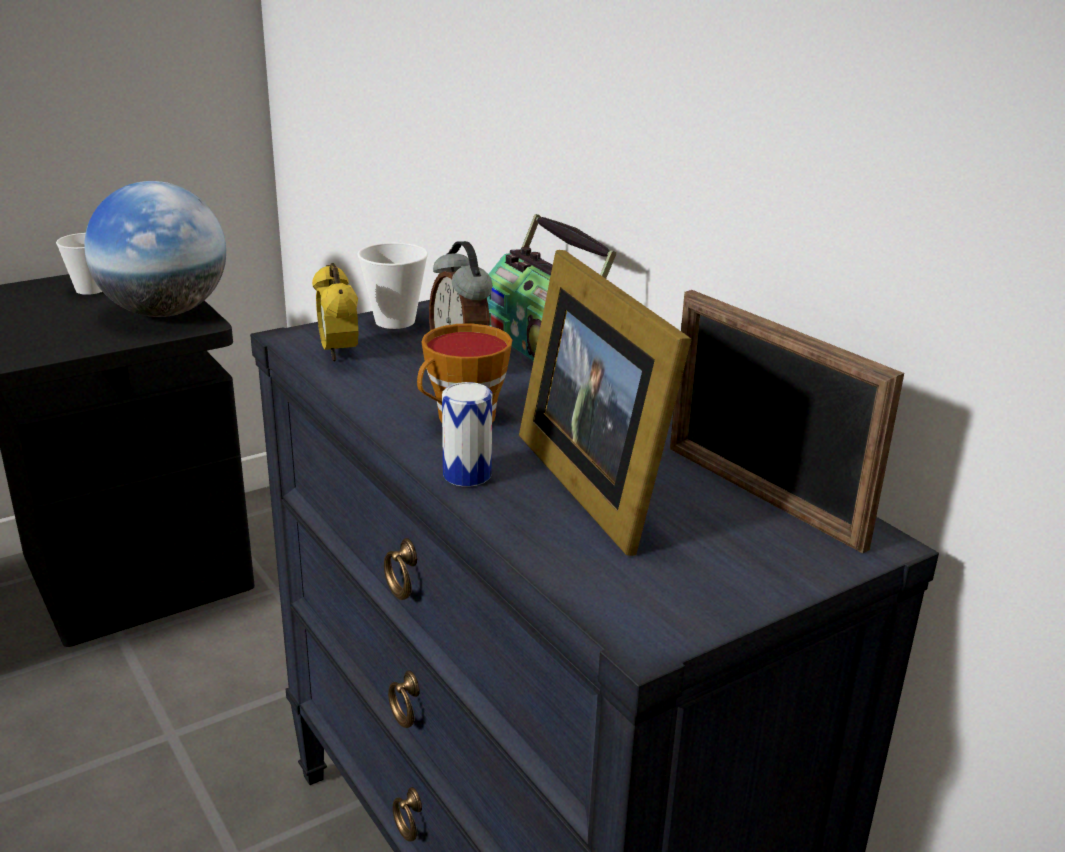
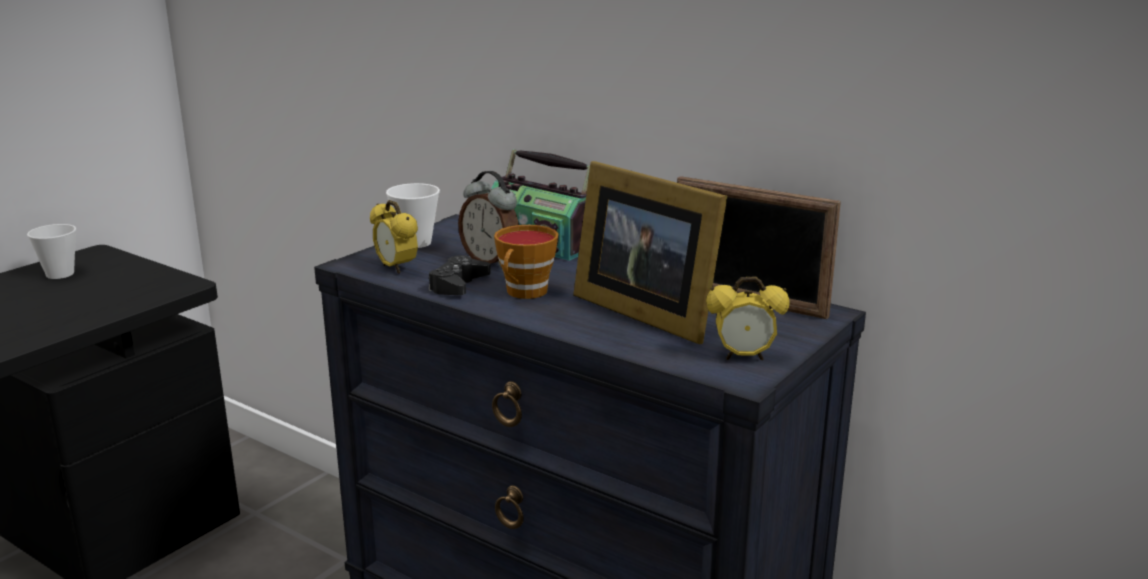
camera: 20 degrees left, 5 degrees down
(165, 312) = (147, 281): globe -> none
(389, 391) = (458, 285): none -> black game controller
(467, 475) = (560, 322): can -> none
(678, 594) = (744, 357): none -> alarm clock

